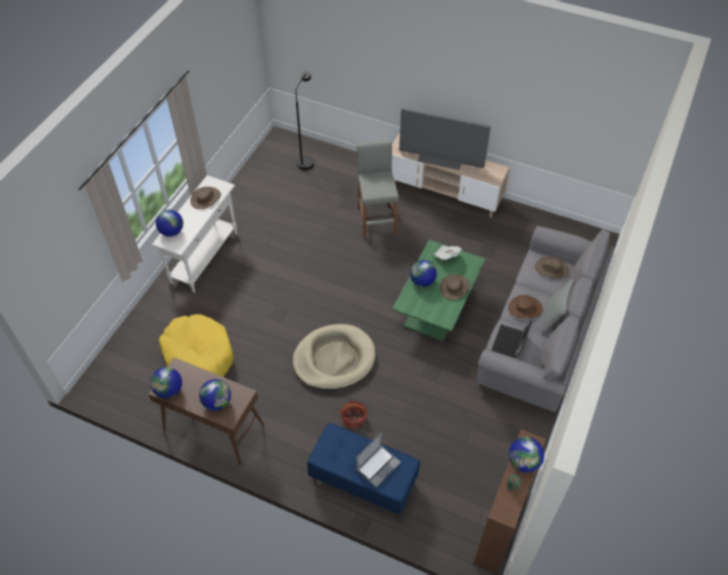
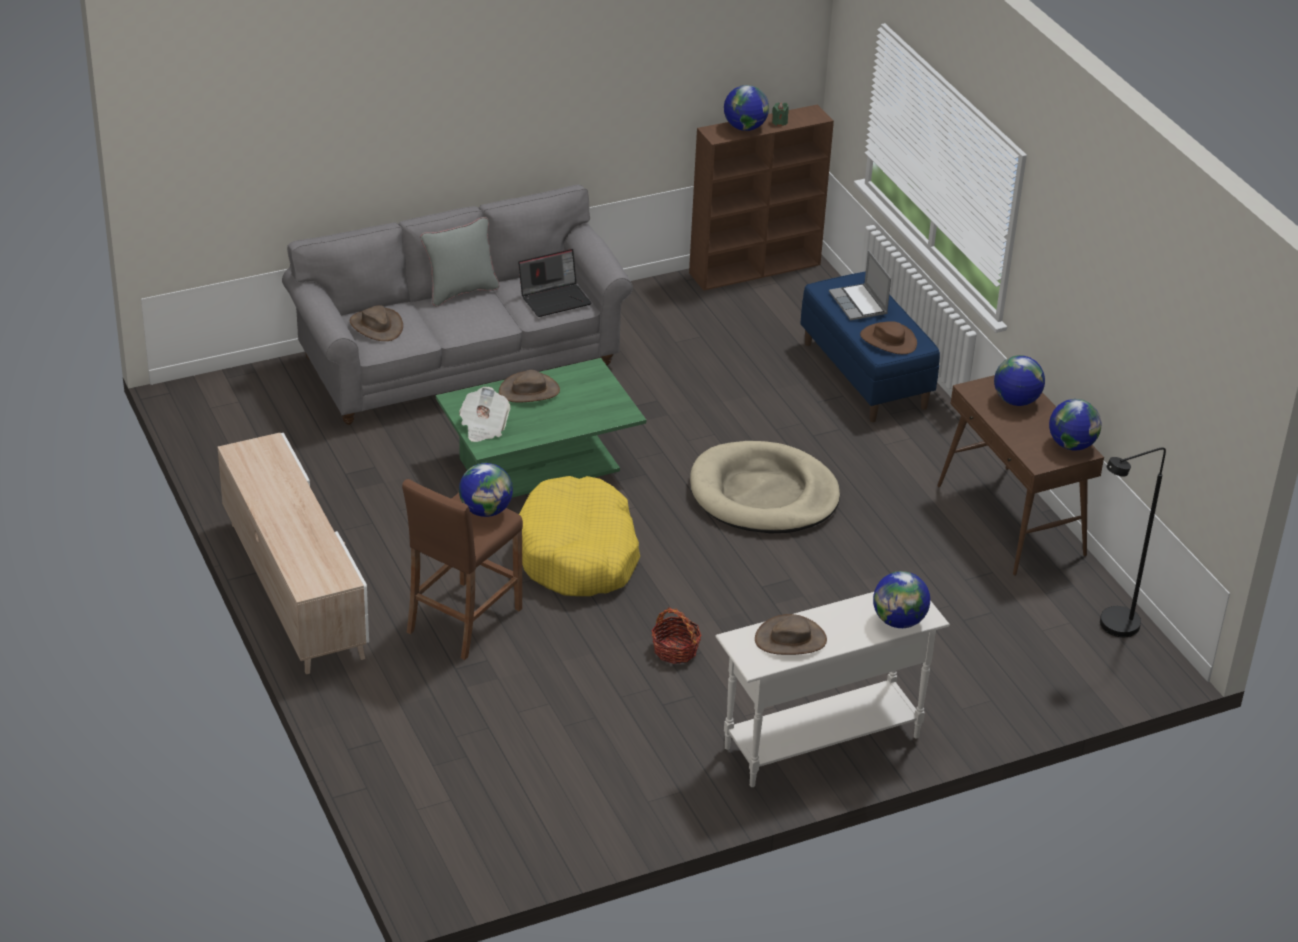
camera: 140 degrees left, 15 degrees down
(198, 355) = (959, 611): yellow dog bed -> yellow dog bed (577, 554)
(306, 160) = (445, 798): black floor lamp -> black floor lamp (1111, 628)
(353, 418) = (810, 428): basket -> basket (675, 650)
(376, 219) = (463, 620): grey stool -> brown stool
(378, 465) = (859, 304): laptop -> laptop turned 105 degrees counterclockwise
(422, 281) = (562, 421): globe -> globe (486, 510)
(441, 158) = (296, 520): television -> none
(525, 308) = (478, 317): brown hat -> brown hat (888, 340)

